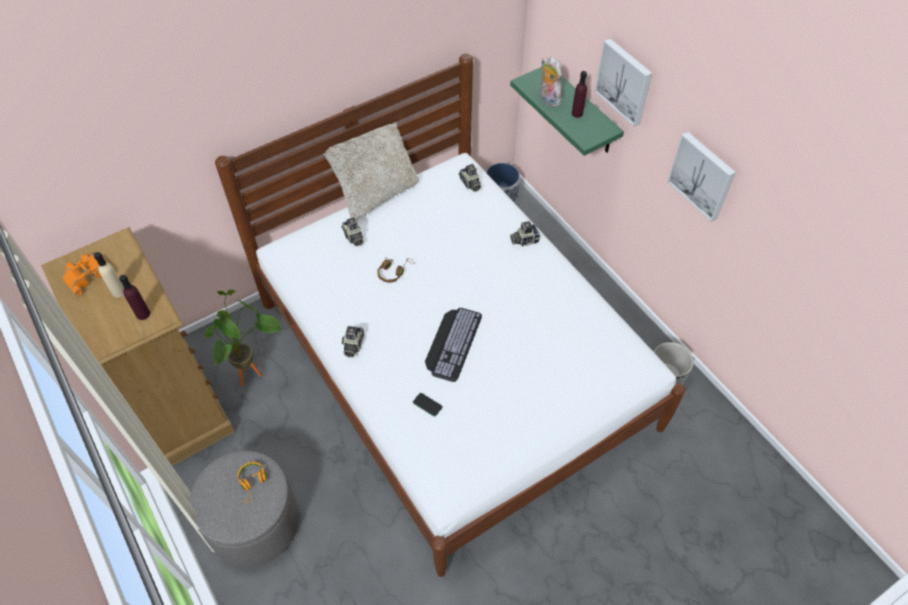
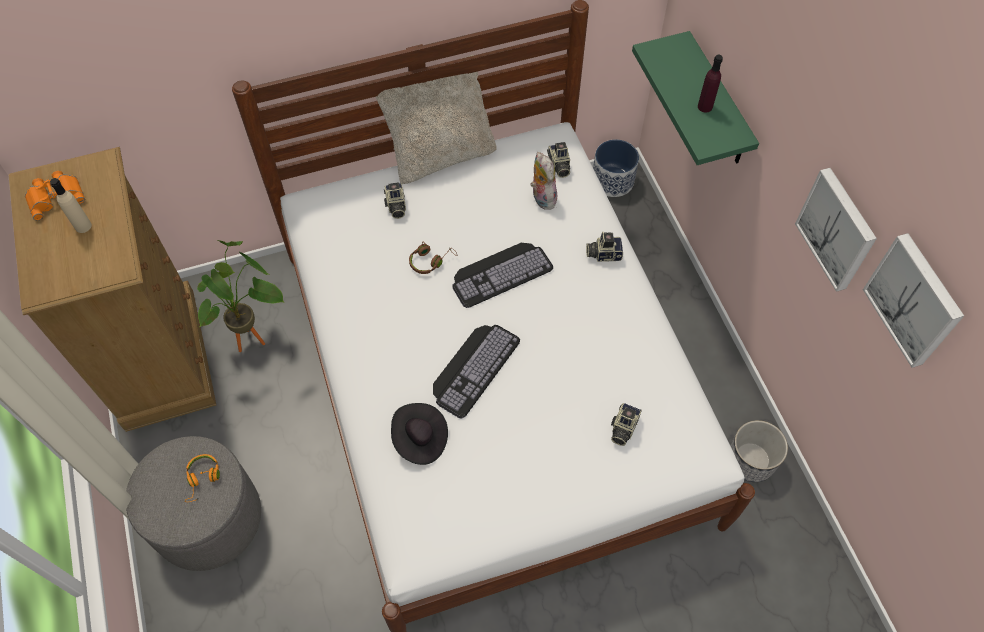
camera: 15 degrees right, 5 degrees up
(143, 314) = (101, 259): purple bottle -> none
(352, 345) = (354, 343): camera -> camera (623, 428)
(427, 405) = (420, 439): phone -> black hat
(450, 269) = (500, 272): none -> keyboard
(548, 99) = (673, 80): plush toy -> plush toy (541, 197)
(625, 81) = (769, 80): picture -> picture (915, 300)

